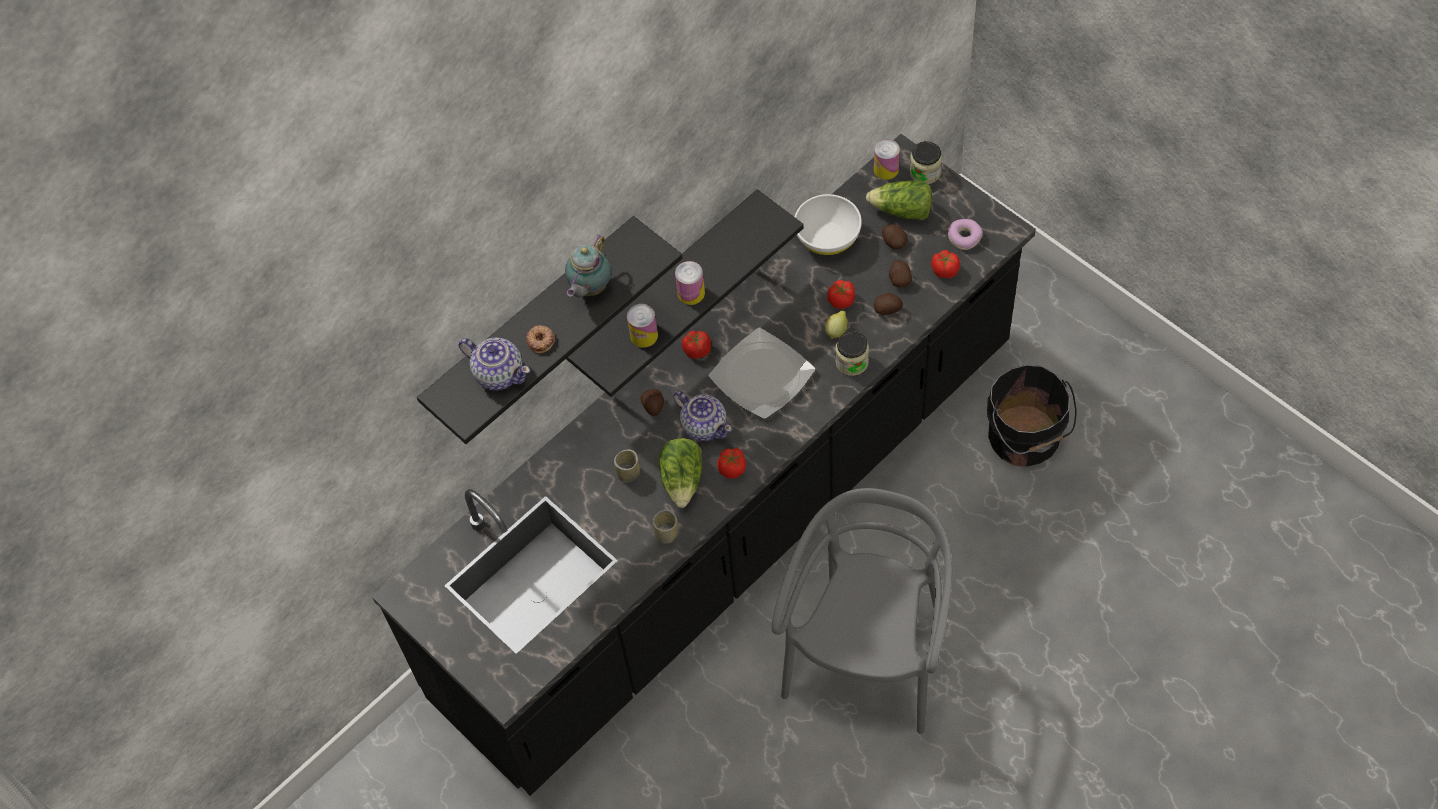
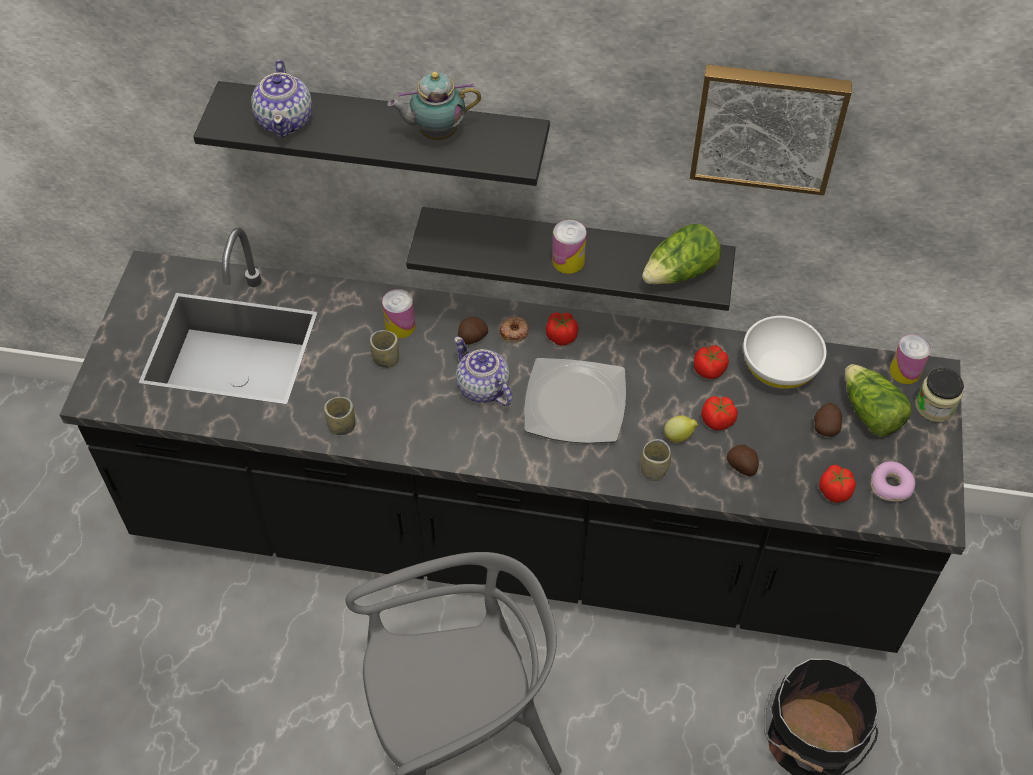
camera: 50 degrees right, 5 degrees down
(541, 340) = (346, 130): donut -> donut (514, 331)
(644, 335) = (490, 252): can -> can (400, 326)
(683, 480) = (410, 406): lettuce -> lettuce (680, 273)
(704, 425) = (483, 388): teapot -> teapot turned 135 degrees clockwise
(732, 468) = (452, 438): tomato -> tomato (709, 370)
(756, 98) = (767, 126): none -> picture
(852, 362) = (653, 470): jar -> cup
(899, 279) = (787, 456): potato -> none

